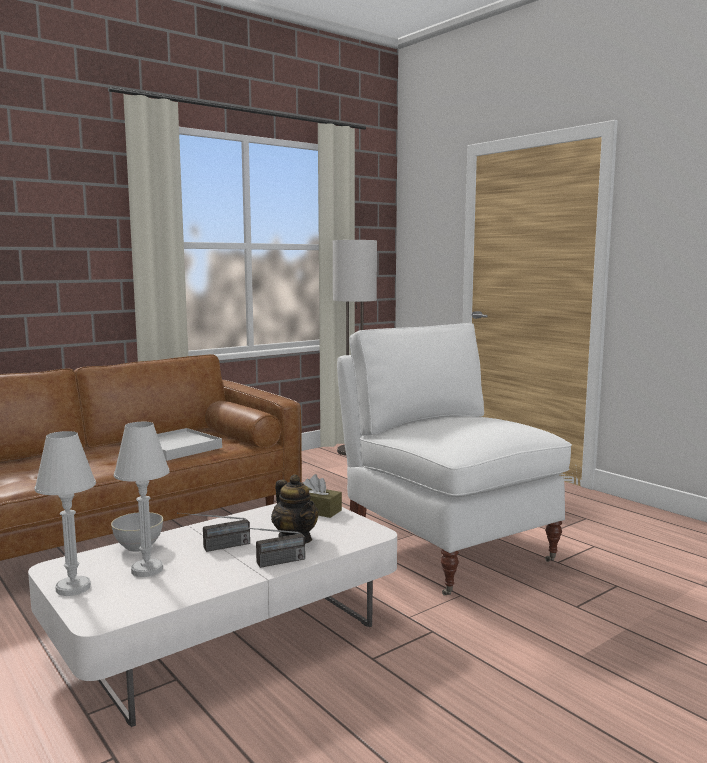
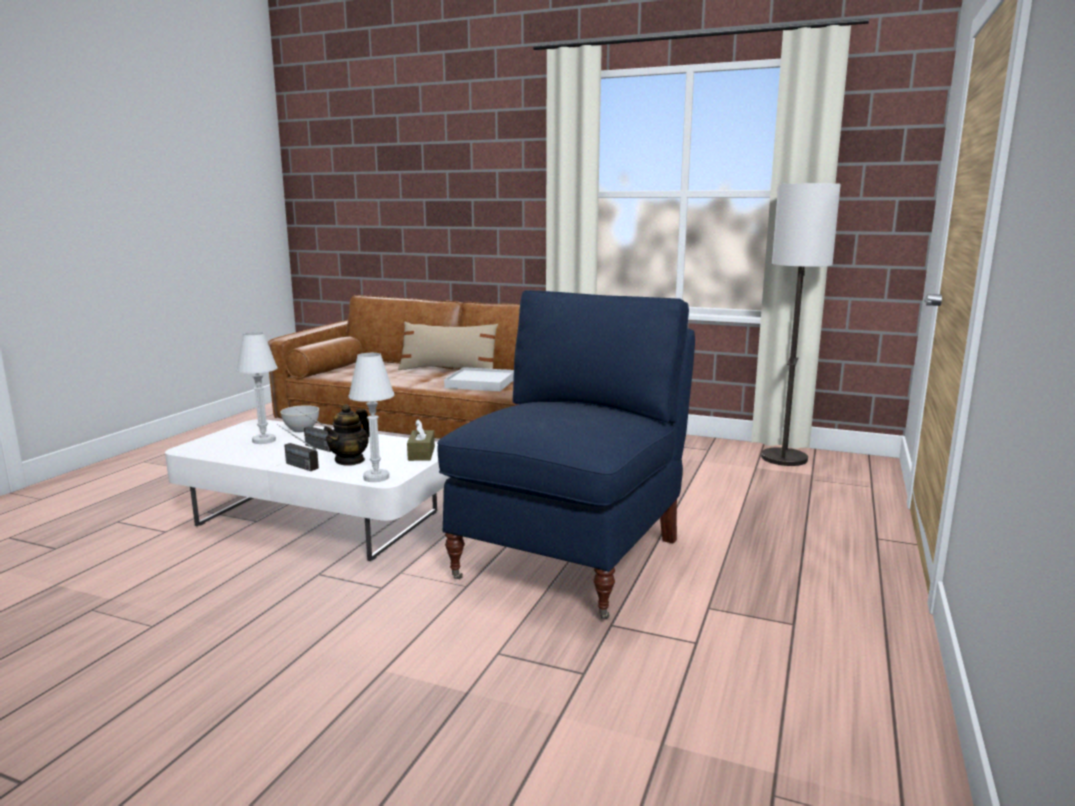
camera: 60 degrees right, 5 degrees up
(73, 588) = (227, 434): white table lamp -> white table lamp (376, 477)
(91, 450) = (448, 370): none -> beige pillow
(446, 548) = (571, 558): white armchair -> blue armchair

